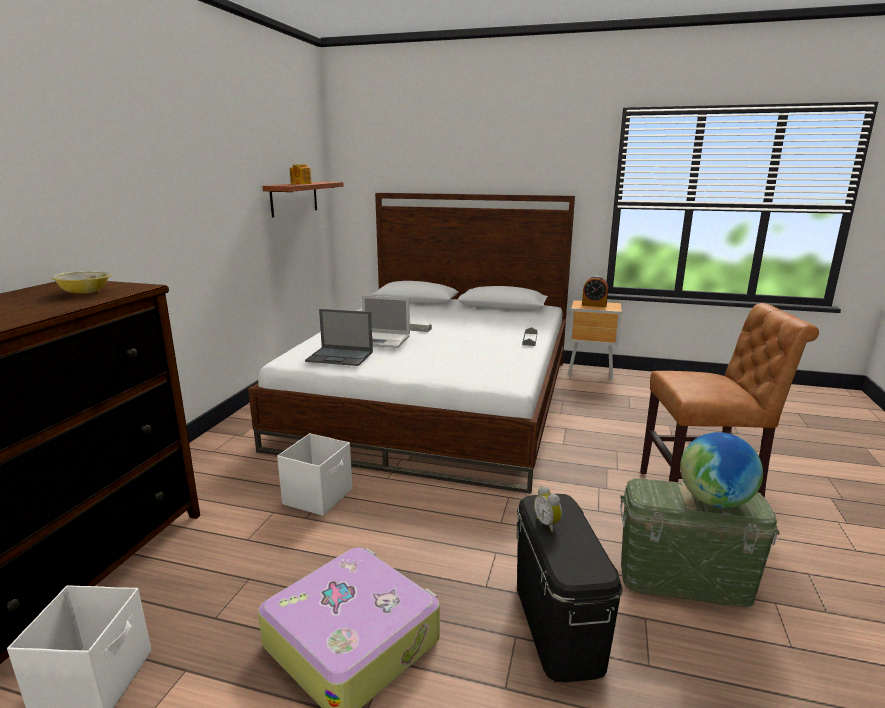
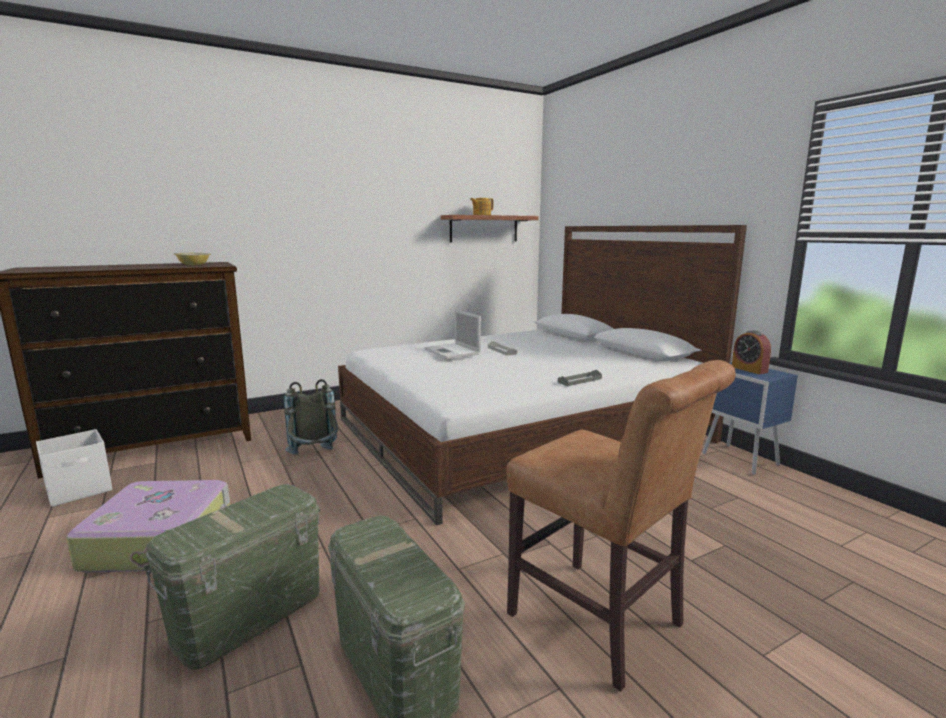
camera: 45 degrees right, 5 degrees down
(319, 496) = (315, 457): white storage box -> grey backpack
(340, 357) = (396, 355): laptop -> none
(548, 524) = (247, 505): alarm clock -> none
(558, 624) = (249, 616): black storage box -> green storage box
(591, 372) = (740, 460): brown nightstand -> blue nightstand
(715, 501) = (391, 570): globe -> none

